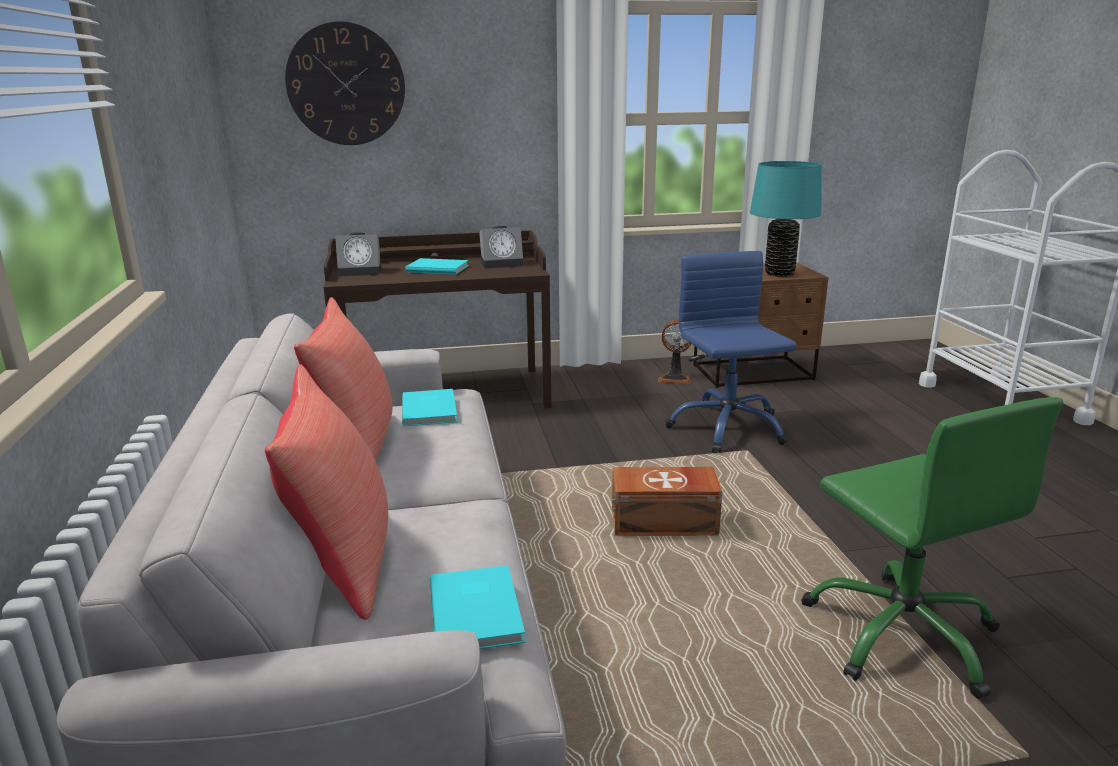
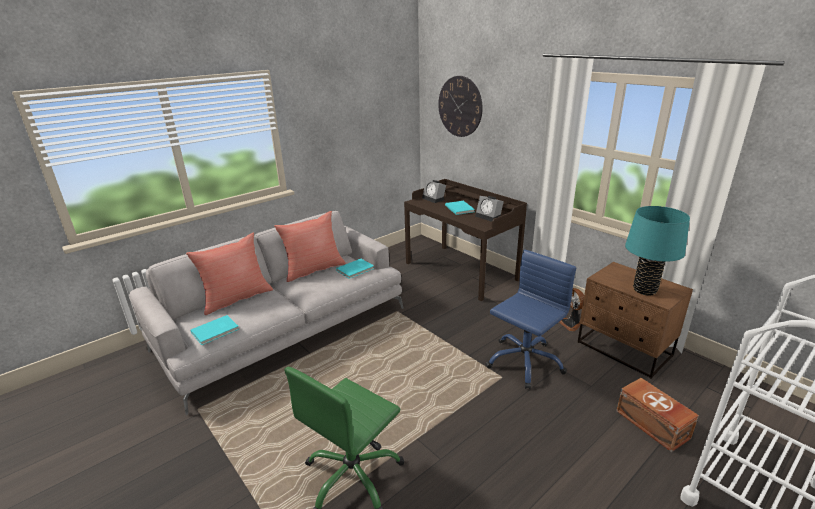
camera: 60 degrees right, 5 degrees up
(665, 524) = (396, 373): brown storage box -> brown storage box (652, 425)

